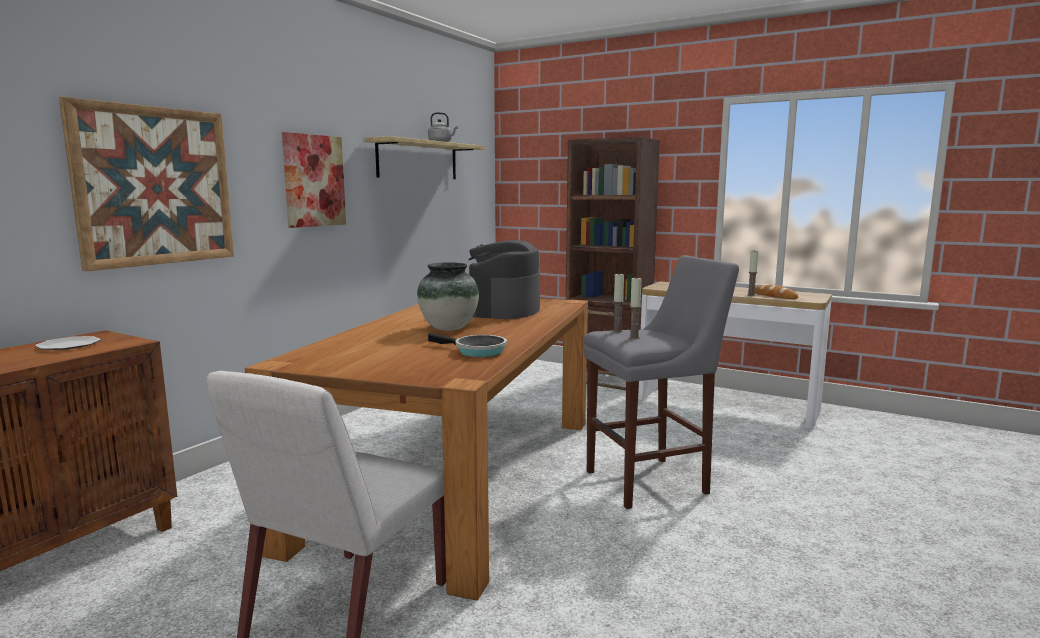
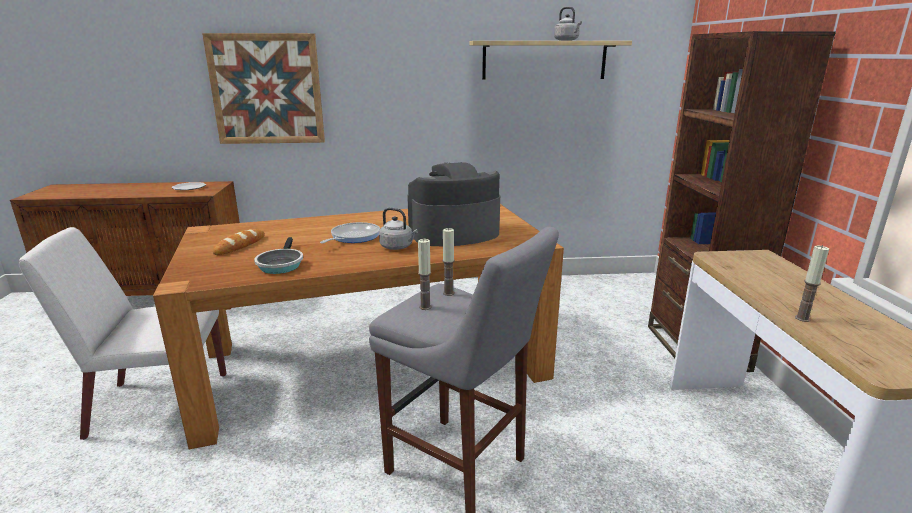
camera: 55 degrees right, 10 degrees up
(314, 181) = (406, 83): picture -> none
(448, 328) = (353, 237): vase -> frying pan
(505, 323) = (398, 247): none -> grey kettle
(774, 296) = (841, 335): bread -> bread (240, 245)

